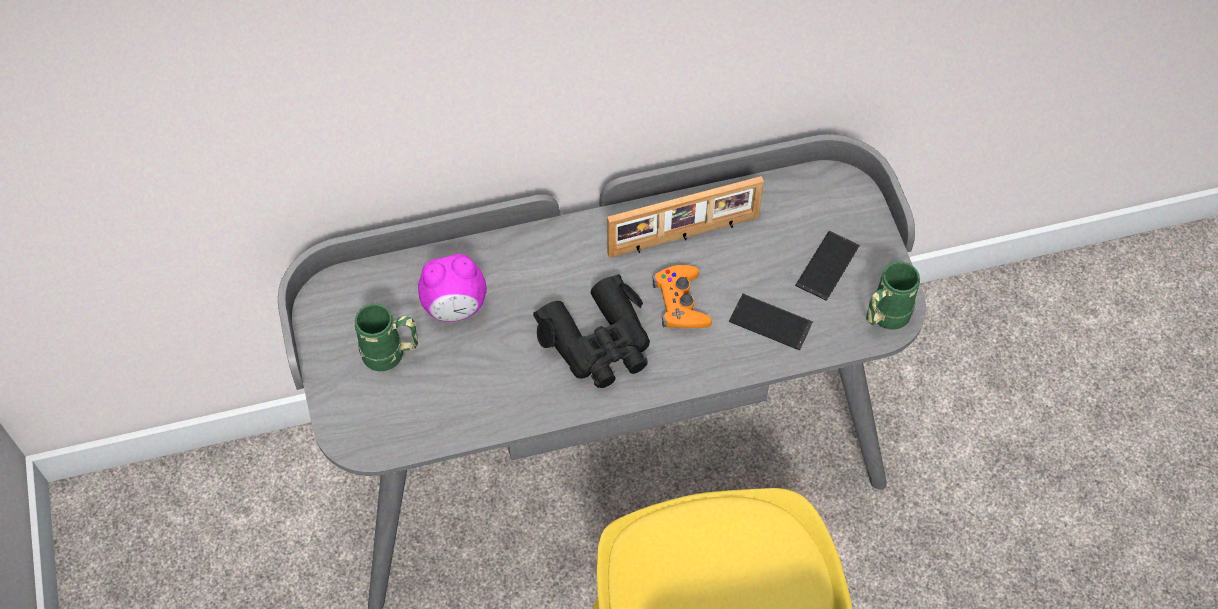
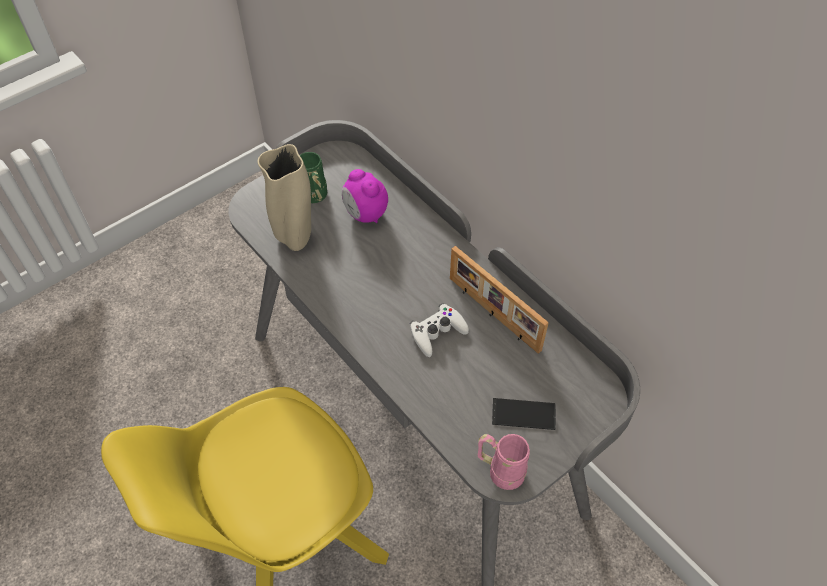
camera: 65 degrees right, 5 degrees down
(448, 402) = (295, 238): none -> beige vase
(599, 342) = (379, 298): black binoculars -> none
(681, 302) = (437, 333): orange game controller -> white game controller
(770, 322) = (452, 394): phone -> none
(883, 317) = (500, 470): green mug -> pink mug

